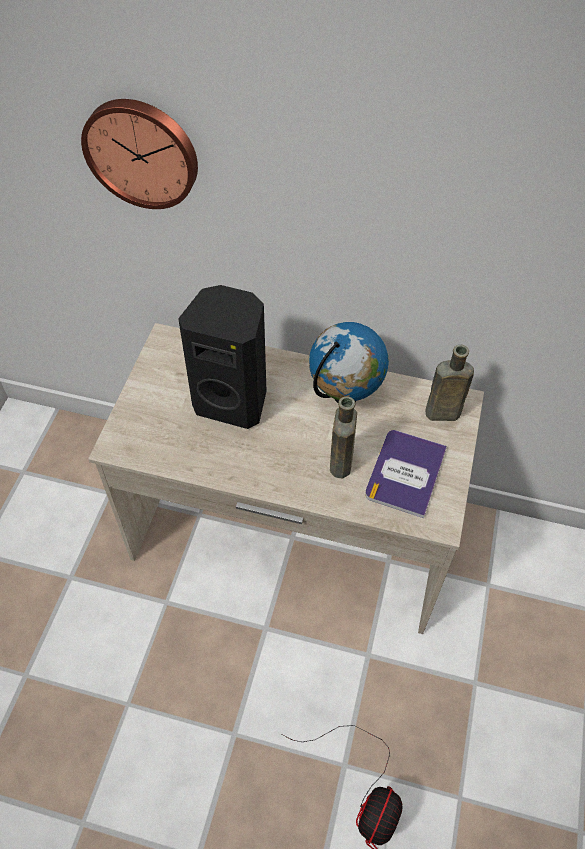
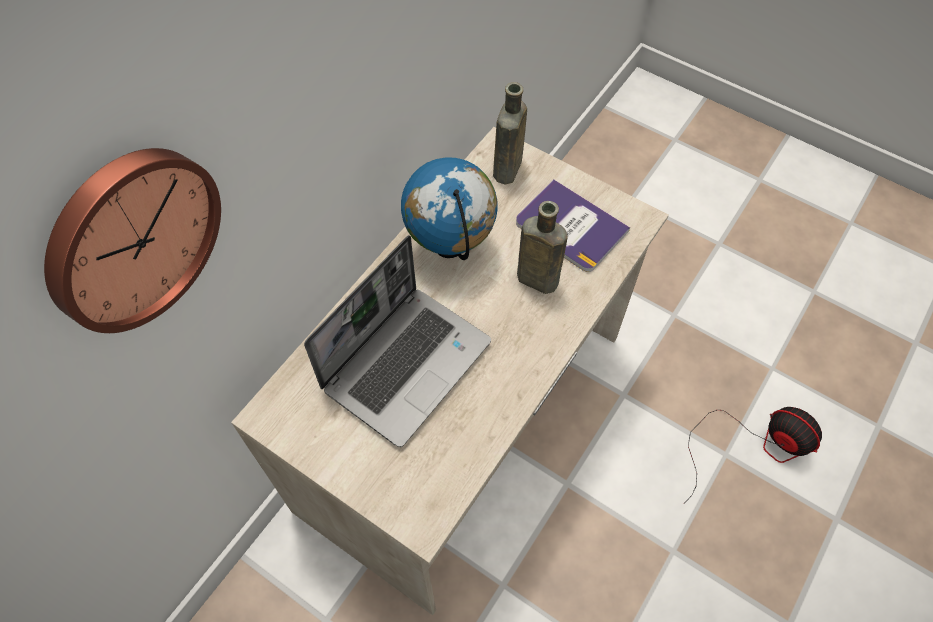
camera: 70 degrees left, 5 degrees up
(232, 401) = (407, 363): black speaker -> laptop

